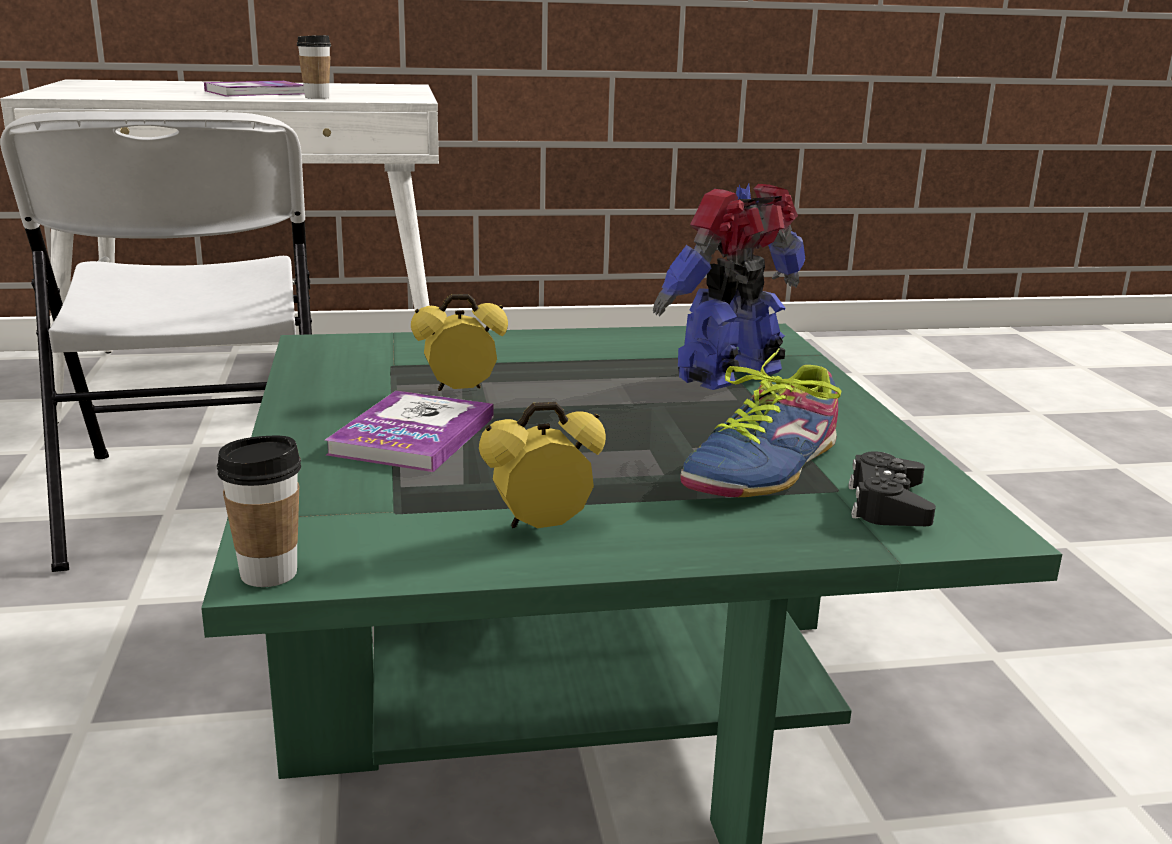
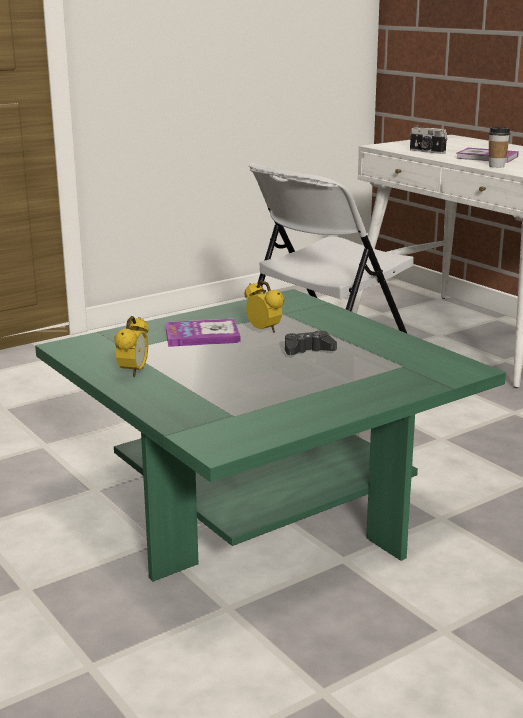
camera: 65 degrees right, 0 degrees up
(146, 94) = (426, 151): none -> camera
(268, 573) = (62, 346): cup -> none
(542, 528) = (133, 372): alarm clock -> alarm clock turned 60 degrees clockwise
(732, 376) = (371, 374): toy robot -> none
(764, 467) = (244, 398): shoe -> none
(887, 504) = (228, 427): black game controller -> black game controller (308, 350)

